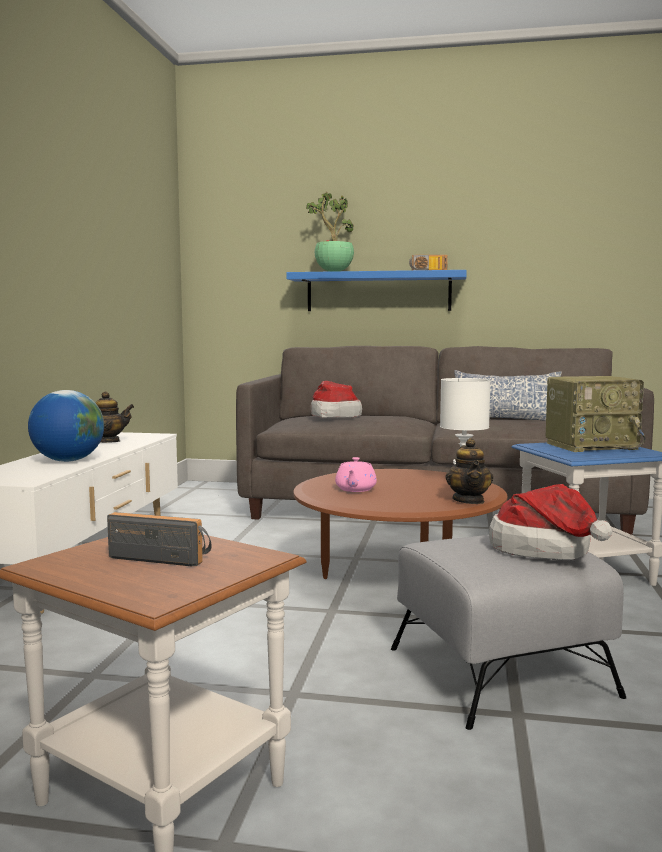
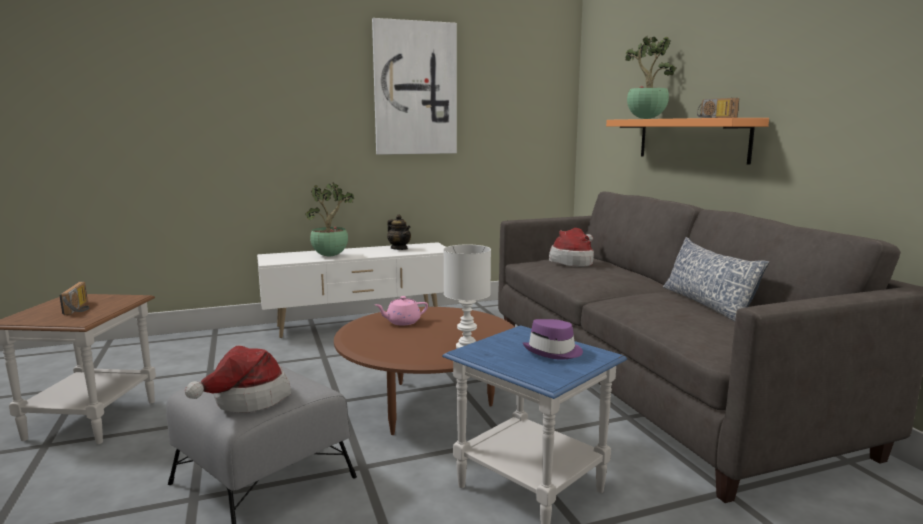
camera: 60 degrees right, 5 degrees up
(68, 461) = (331, 256): globe -> potted plant
(80, 213) = (415, 89): none -> picture
(378, 292) = (691, 139): blue shelf -> orange shelf
(469, 500) = (403, 357): teapot -> none
(592, 446) = (554, 351): radio -> purple hat

